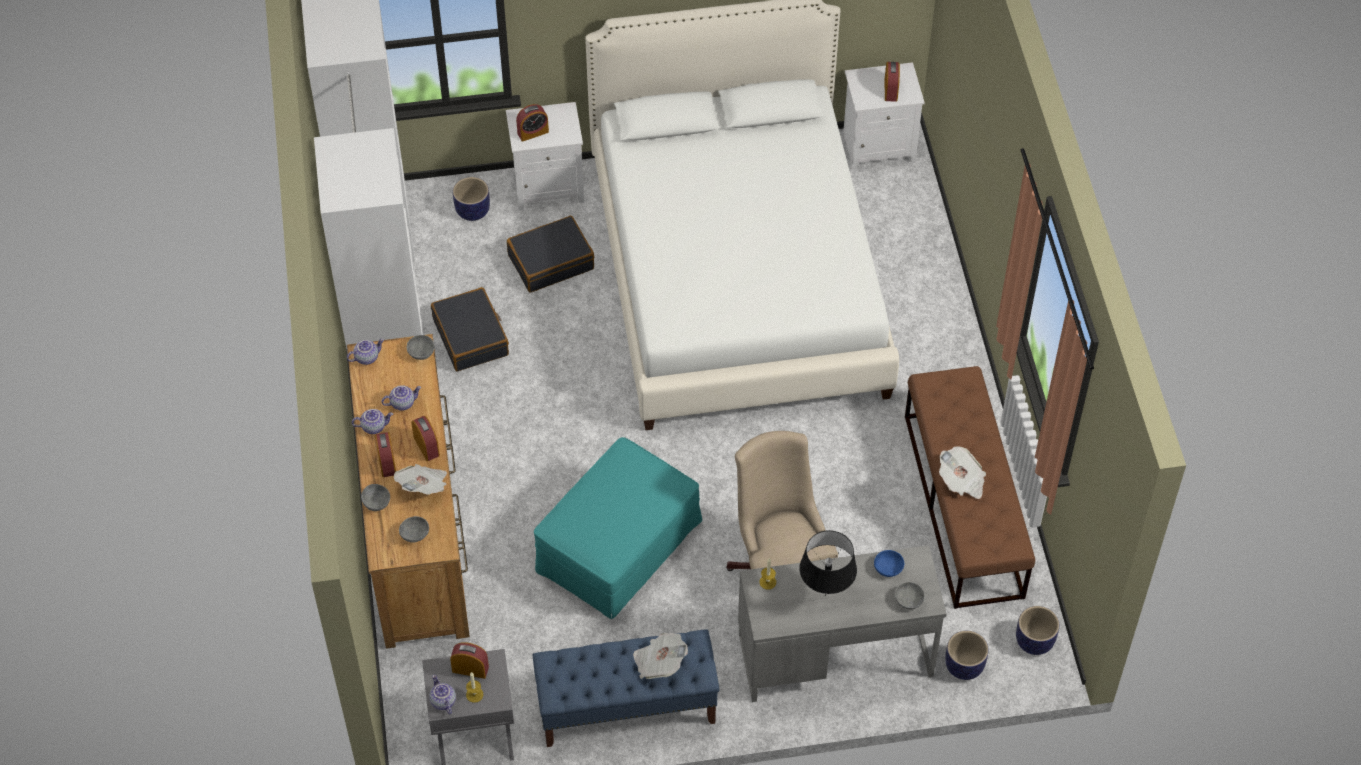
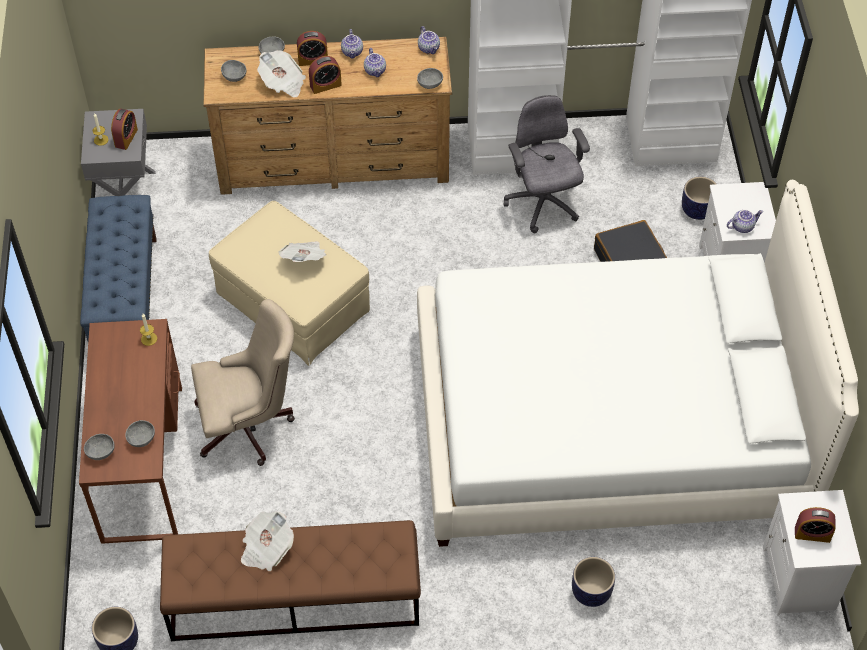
camera: 95 degrees right, 0 degrees up
(442, 701) = (100, 120): teapot -> teapot (742, 226)
(471, 337) = (543, 204): black suitcase -> grey office chair
(533, 132) = (735, 201): alarm clock -> none
(617, 547) = (292, 301): turquoise ottoman -> beige ottoman
(659, 663) = (114, 278): newspaper -> newspaper (304, 259)
(825, 595) = (123, 383): black table lamp -> none
(834, 655) = (143, 462): grey desk -> brown desk
(888, 569) = (141, 439): blue bowl -> grey bowl
(963, 666) = (106, 572): planter -> planter (591, 591)

